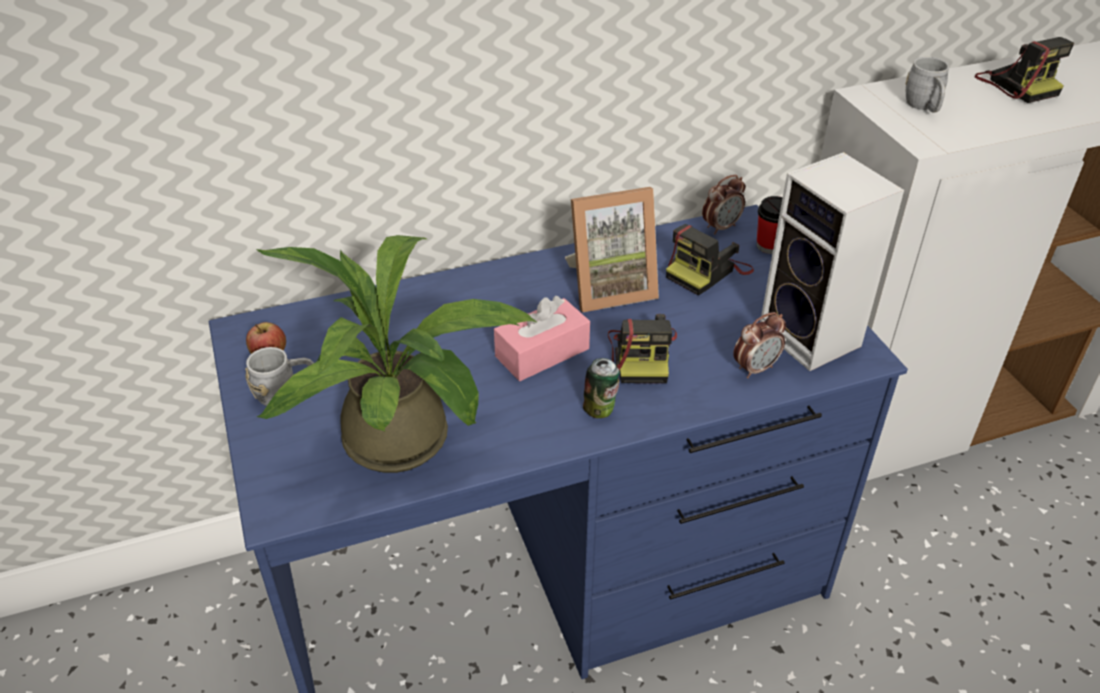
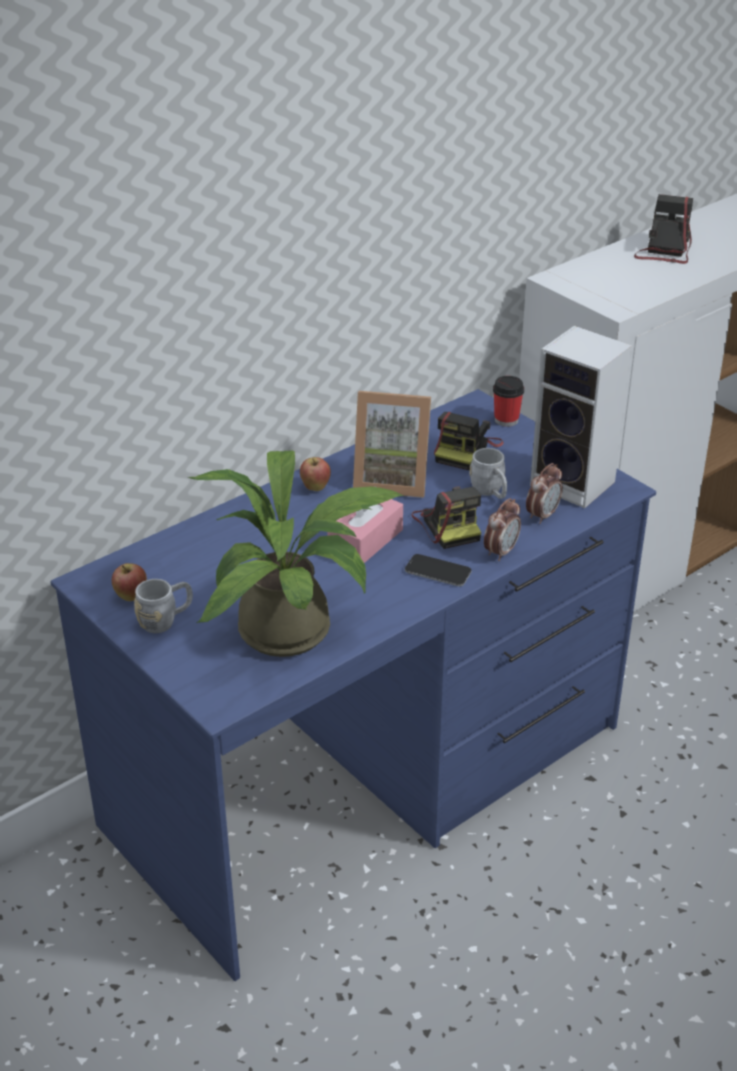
camera: 20 degrees left, 5 degrees down
(524, 279) = (315, 488): none -> apple
(600, 409) = (438, 571): can -> phone
(609, 287) = (392, 479): picture frame -> picture frame turned 45 degrees clockwise
(721, 227) = (458, 413): alarm clock -> alarm clock (501, 552)
(924, 107) = (603, 280): grey mug -> grey mug (490, 492)
(1016, 84) = (665, 250): camera -> camera turned 120 degrees counterclockwise

